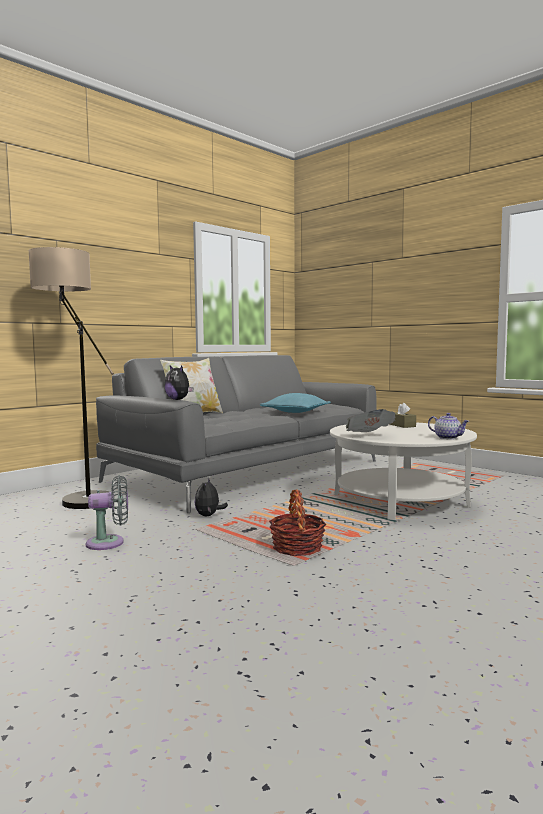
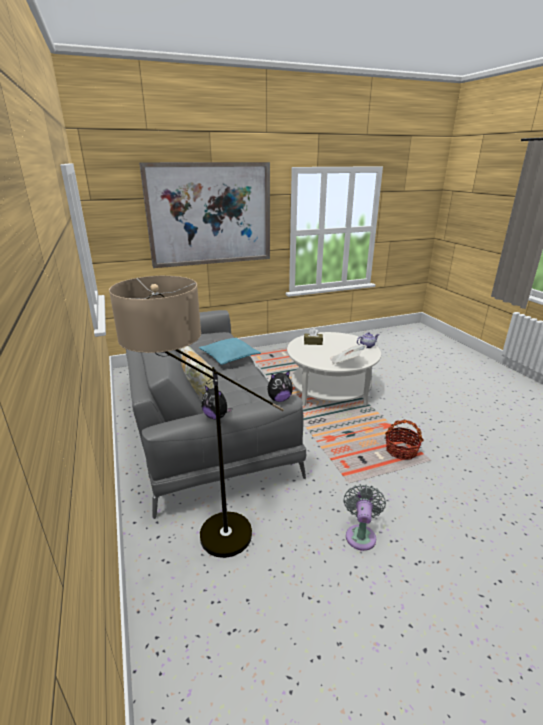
camera: 65 degrees left, 20 degrees up
(209, 515) = (318, 469): plush toy -> plush toy (216, 416)
(395, 278) = (209, 214): none -> picture

